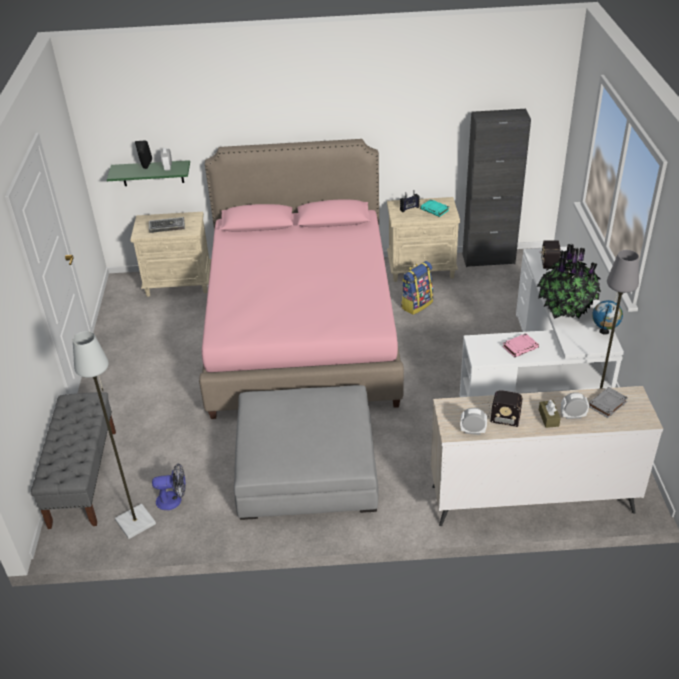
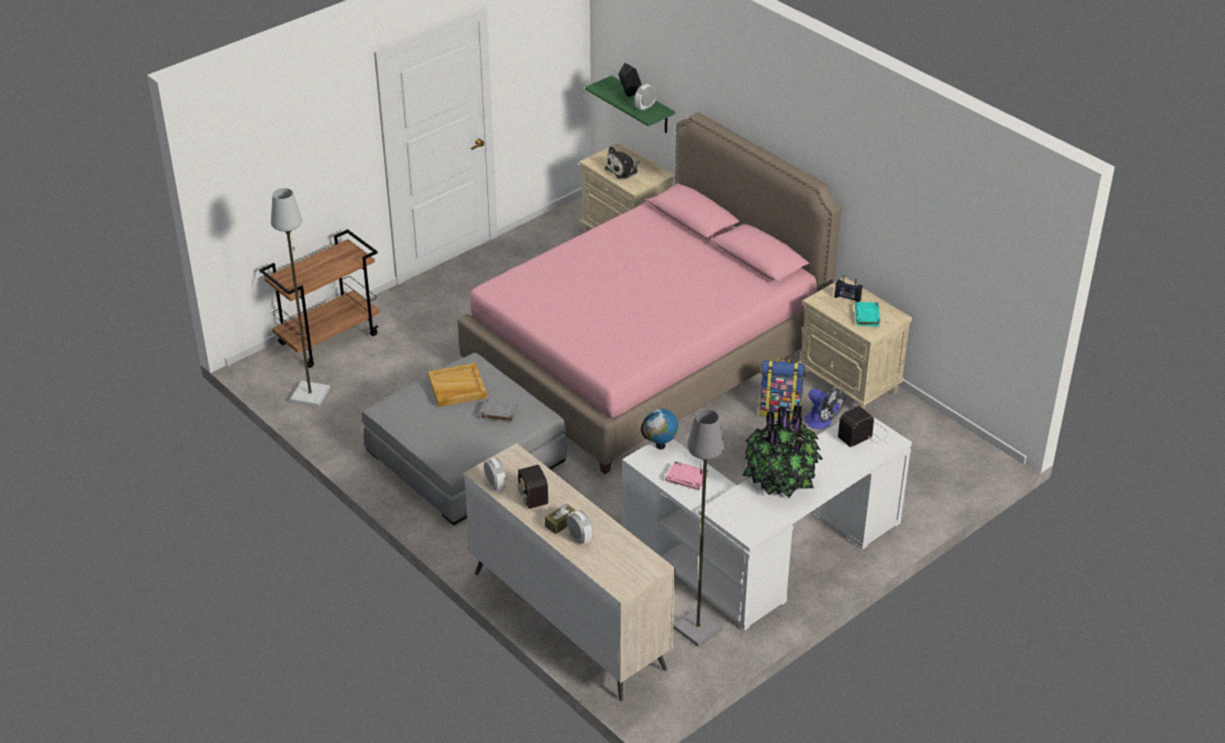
camera: 50 degrees right, 0 degrees up
(83, 477) = (329, 338): grey bench -> brown cart
(167, 227) = (623, 170): keyboard -> plush toy
(173, 500) = (352, 401): fan -> fan (822, 422)
(278, 417) = (457, 387): none -> beige tray
(488, 259) = (931, 424): black cabinet -> none
(604, 332) = (769, 522): globe -> globe (660, 445)
(607, 404) = (619, 553): grey book -> grey book (498, 413)

